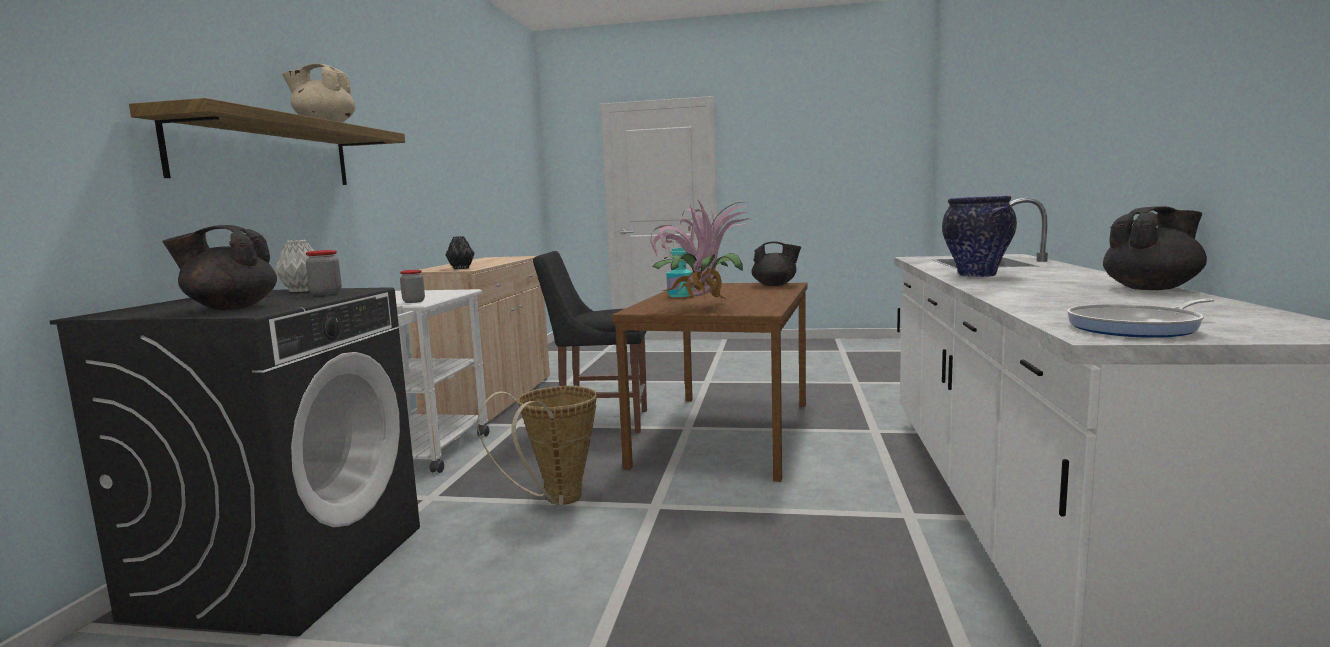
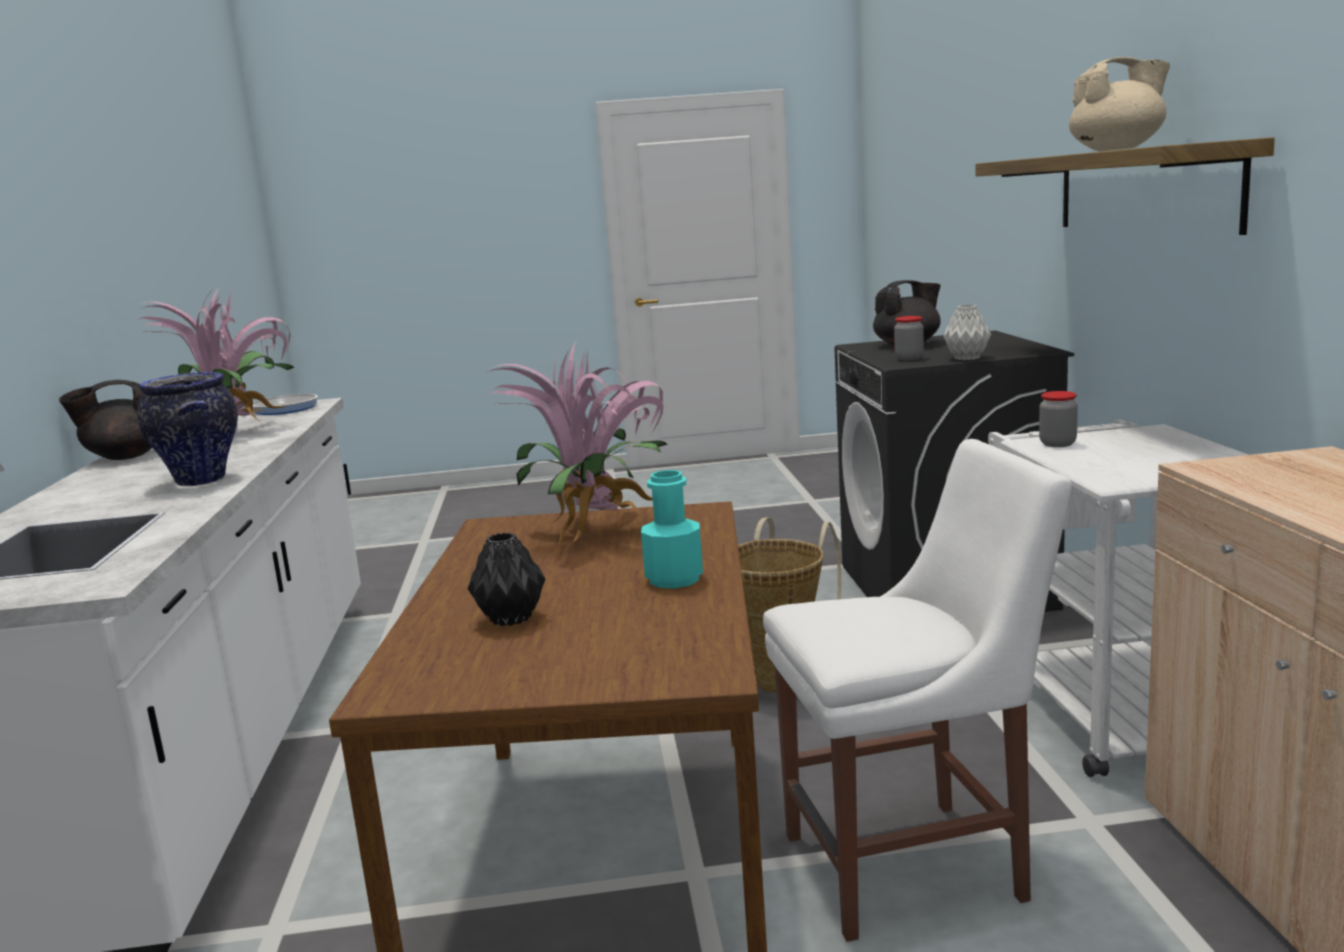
camera: 165 degrees right, 5 degrees up
(461, 268) = (1263, 473): black vase -> black vase (510, 619)
(600, 421) = (914, 865): black chair -> white chair
(775, 285) = (441, 674): black teapot -> none
(1082, 301) = (238, 432): none -> potted plant

